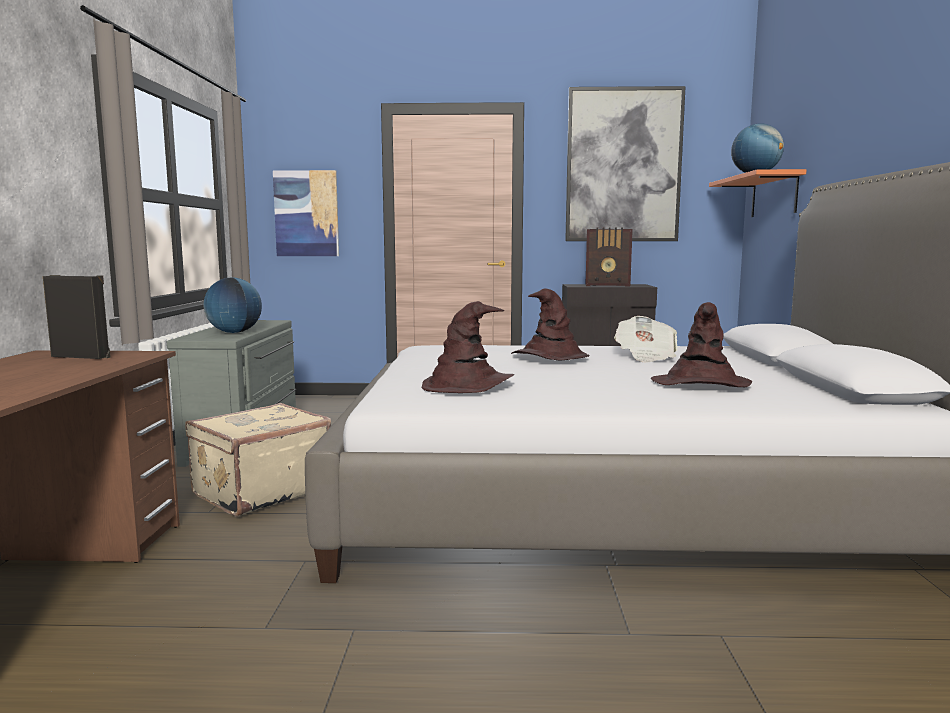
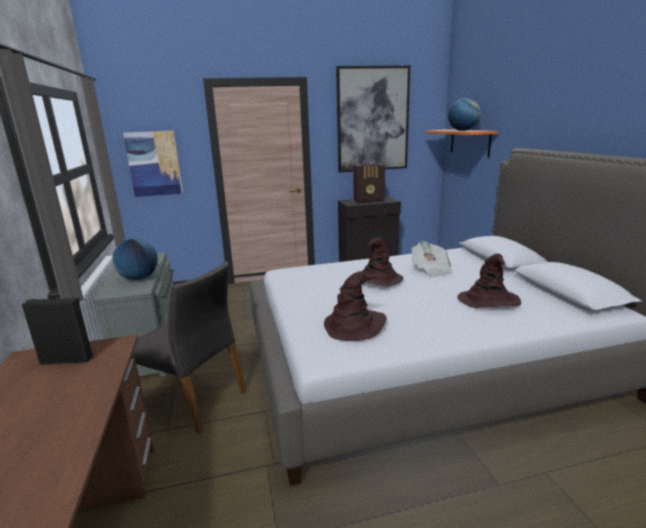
camera: 15 degrees left, 10 degrees up
(260, 491) = (193, 399): beige suitcase -> grey chair

